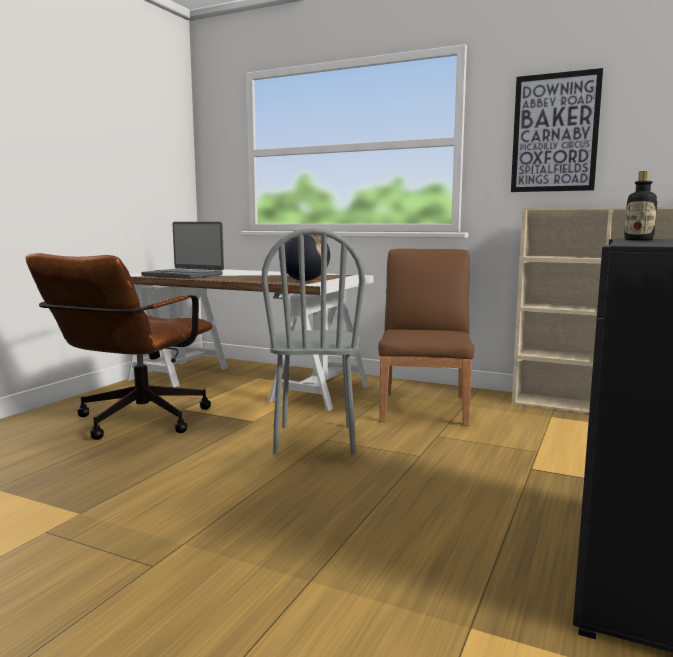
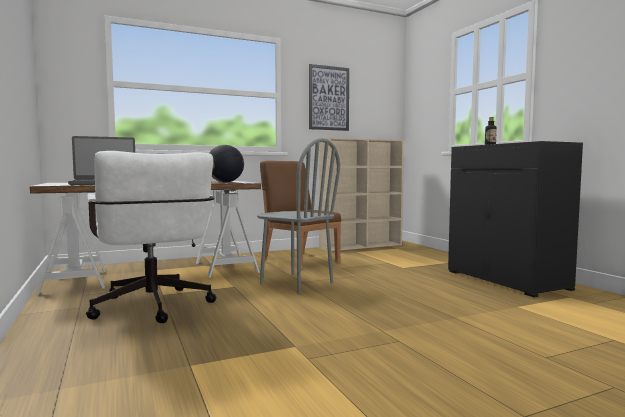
camera: 50 degrees left, 5 degrees down
(134, 423) = (153, 309): brown office chair -> white office chair

